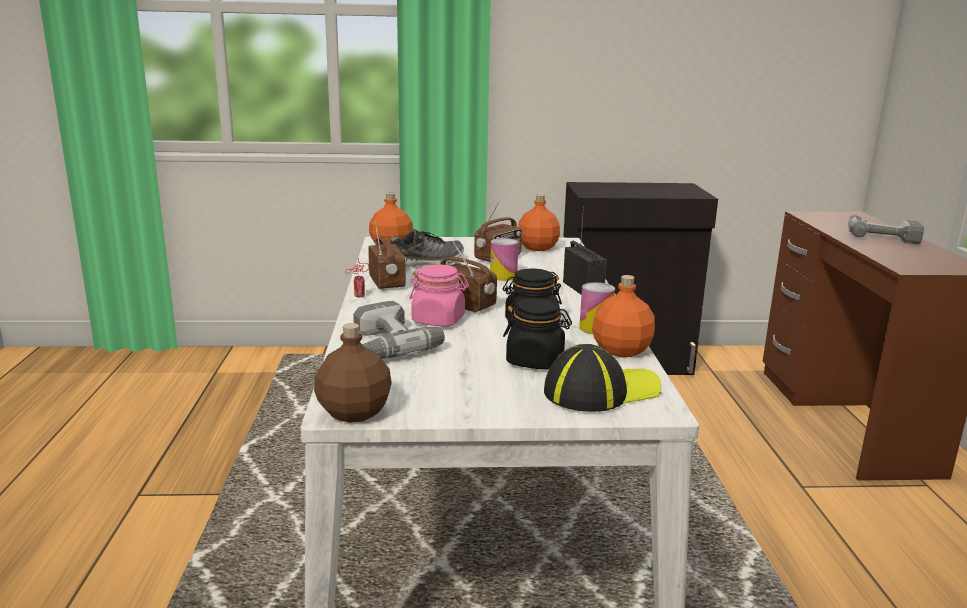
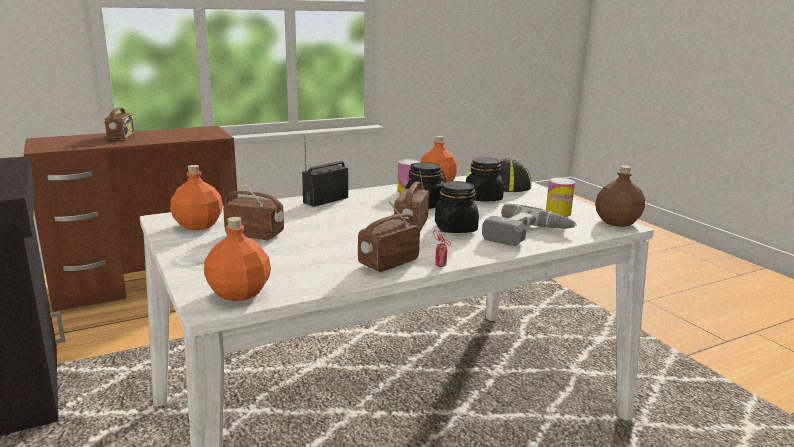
camera: 115 degrees left, 0 degrees up
(425, 263) = (302, 261): shoe -> none
(438, 320) = (455, 228): pink jar -> black jar
(503, 276) = (317, 225): can -> can (558, 213)
(881, 235) = (121, 137): power drill -> radio

